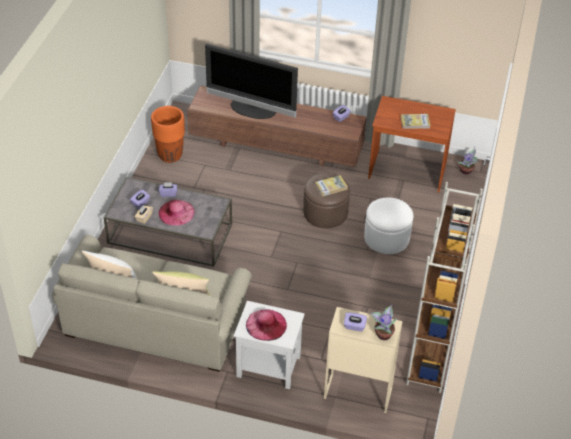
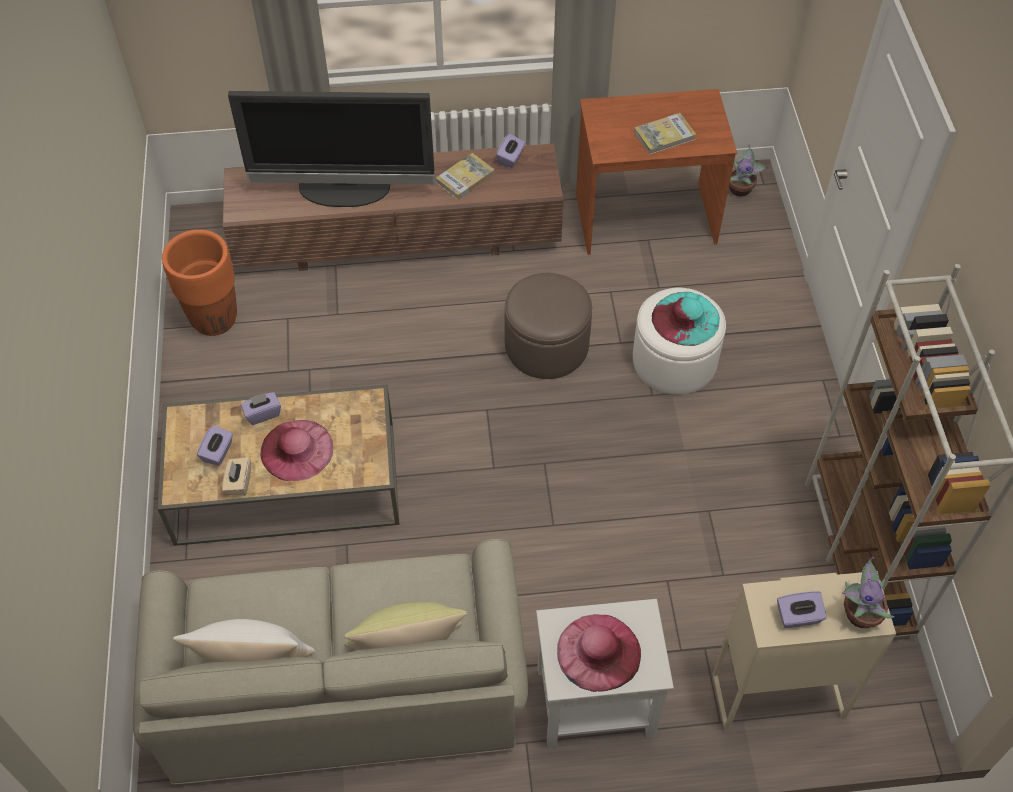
camera: 20 degrees left, 10 degrees up
(170, 234) = (286, 484): grey coffee table -> brown coffee table
(331, 187) = (556, 302): book -> book (465, 178)
(391, 212) = (685, 318): none -> turquoise hat

